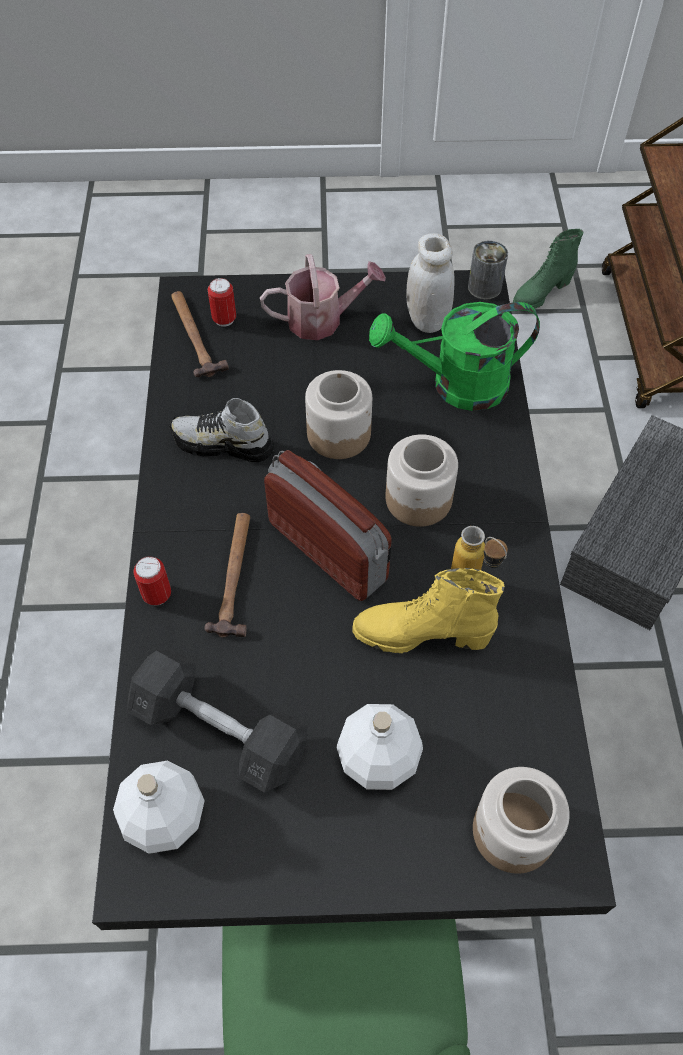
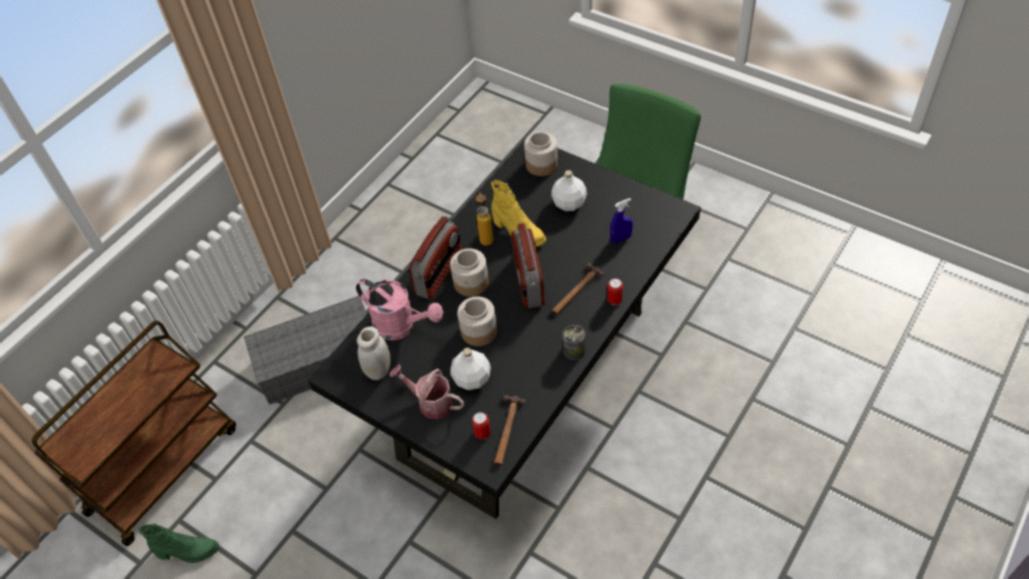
camera: 140 degrees left, 5 degrees down
(164, 817) = (658, 223): white bottle -> white bottle (472, 379)
(220, 730) = (621, 239): grey dumbbell -> blue spray bottle
(222, 444) = (538, 356): shoe -> none
(456, 385) = (402, 326): green watering can -> pink watering can
(482, 487) = (439, 273): none -> radio
(484, 287) = (329, 374): can -> can (574, 351)

